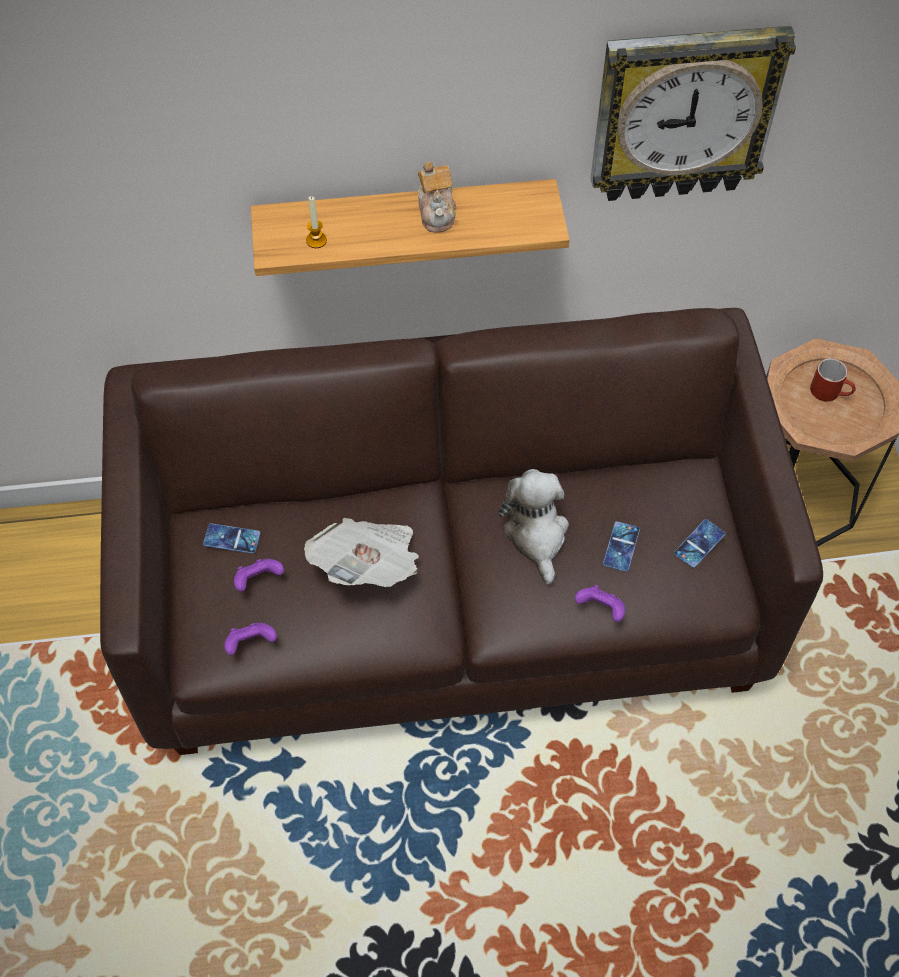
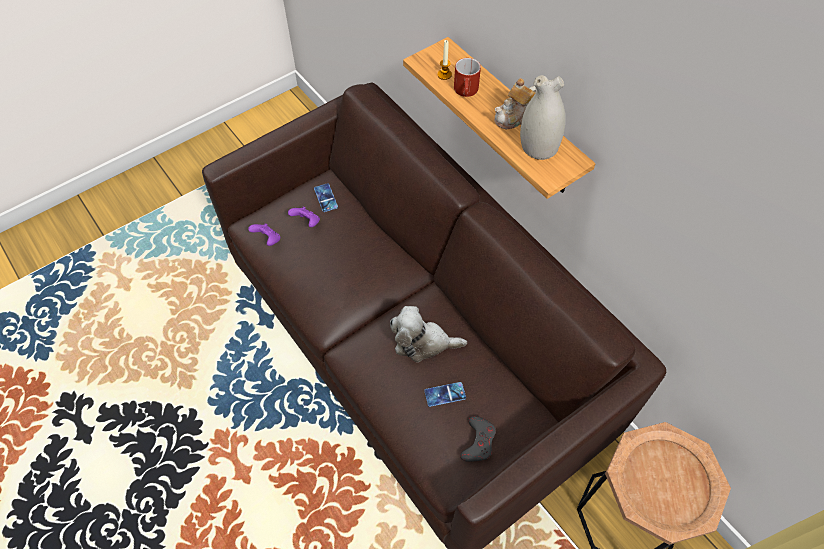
camera: 60 degrees right, 0 degrees up
(368, 566) = (346, 267): newspaper -> none
(498, 214) = (538, 147): none -> white vase
(536, 535) = (423, 342): plush toy -> plush toy turned 135 degrees counterclockwise
(600, 610) = (392, 404): purple game controller -> none
(683, 113) = (685, 185): wall clock -> none
(699, 543) = (478, 441): phone -> grey game controller
(830, 392) = (673, 477): red mug -> red mug (466, 92)

